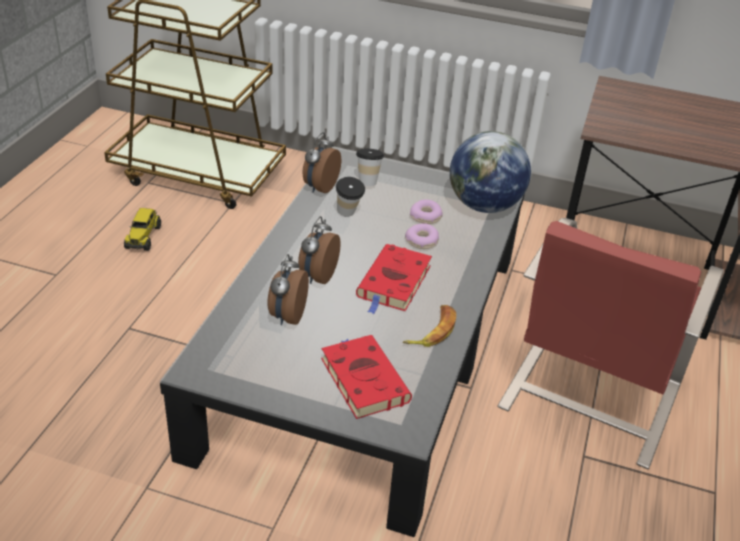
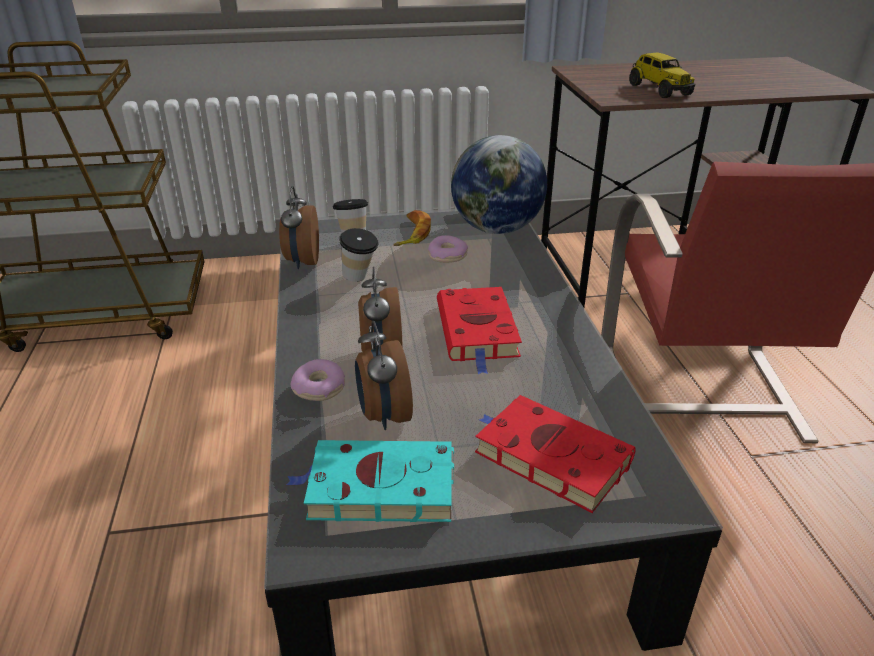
camera: 25 degrees left, 5 degrees down
(143, 237) = (65, 407): toy truck -> toy truck (659, 90)
(250, 355) = (377, 488): none -> turquoise book
(422, 241) = (467, 280): donut -> donut (320, 388)
(432, 330) = (570, 367): banana -> banana (411, 234)

